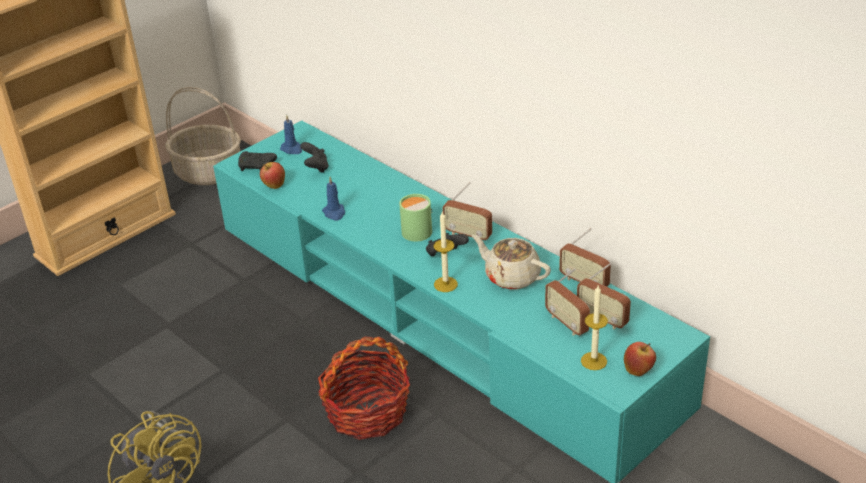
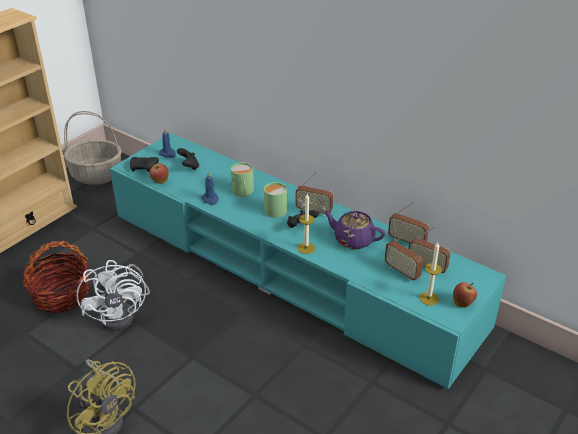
camera: 10 degrees left, 0 degrees up
(209, 357) = (122, 313): none -> white fan
(367, 412) = (252, 347): basket -> basket (61, 295)
(379, 204) = (242, 191): none -> green mug
(511, 277) = (353, 240): beige teapot -> purple teapot

